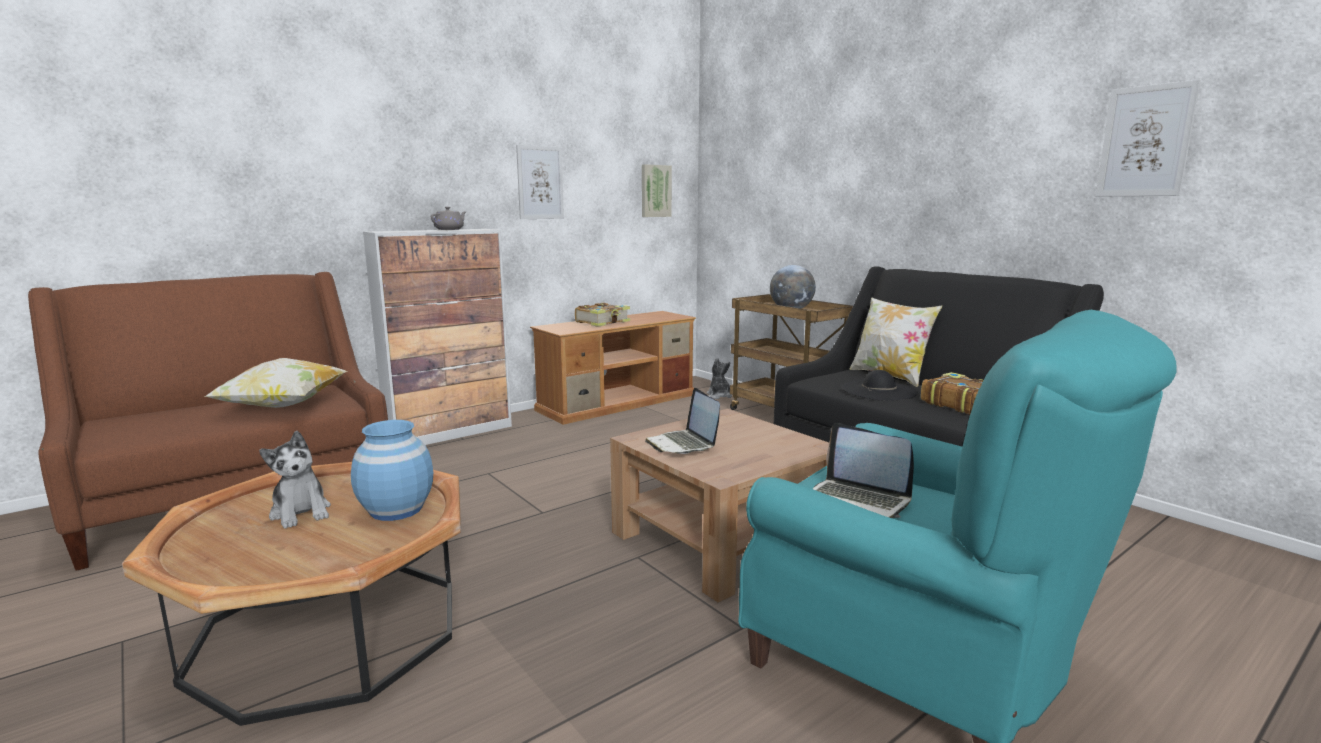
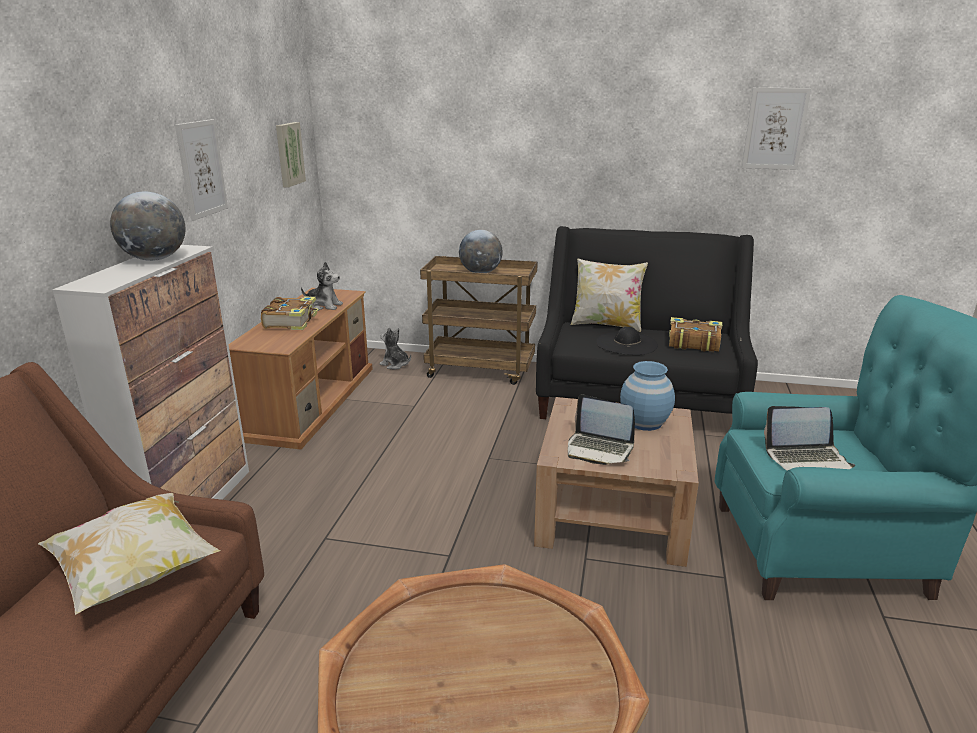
camera: 40 degrees left, 10 degrees up
(301, 512) = (443, 680): plush toy -> plush toy (324, 306)
(397, 509) = (517, 625): blue vase -> blue vase (644, 422)
(450, 229) = (154, 259): grey teapot -> globe

